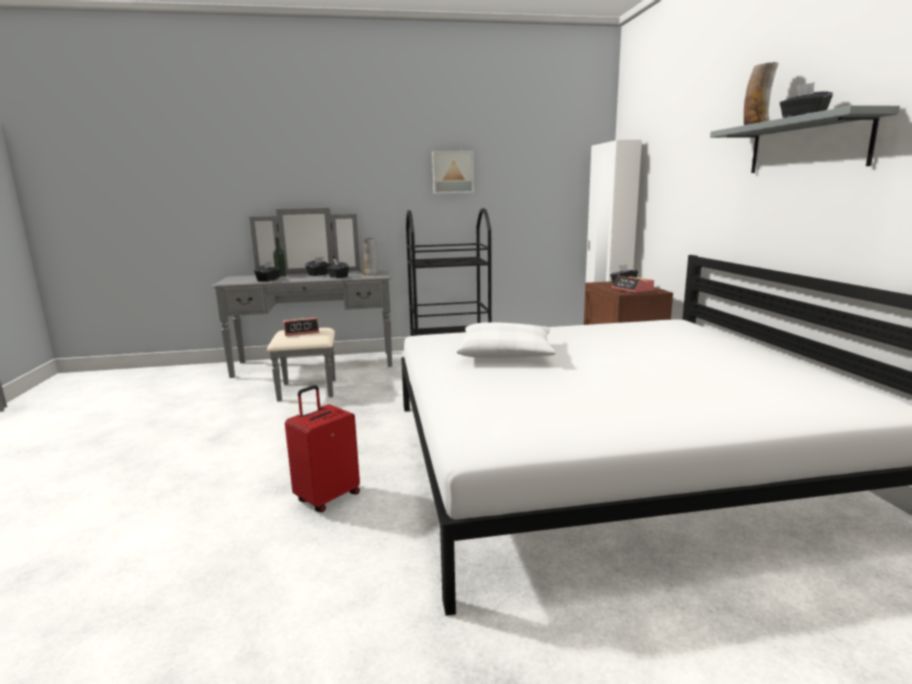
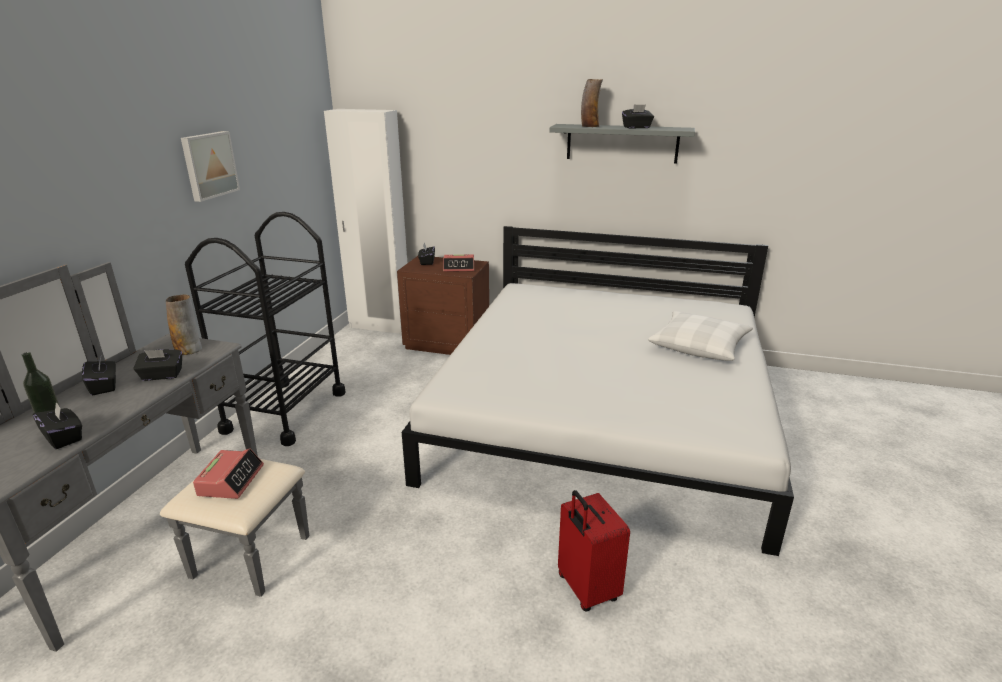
camera: 65 degrees left, 10 degrees up
(506, 353) = (542, 371): white pillow -> white pillow (699, 345)

